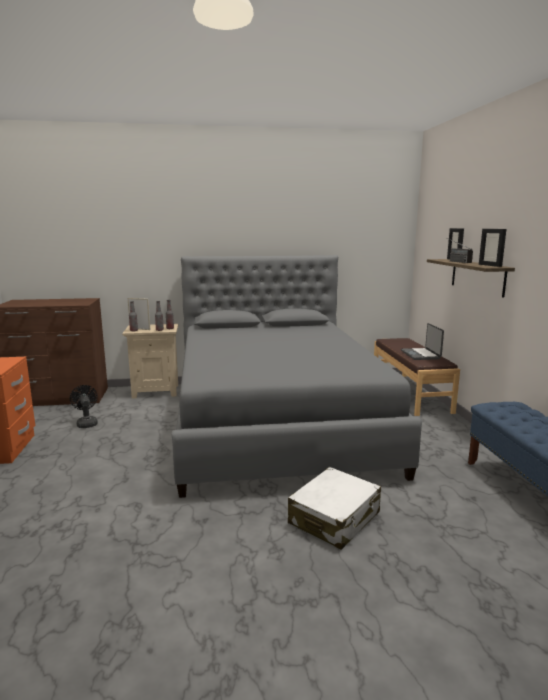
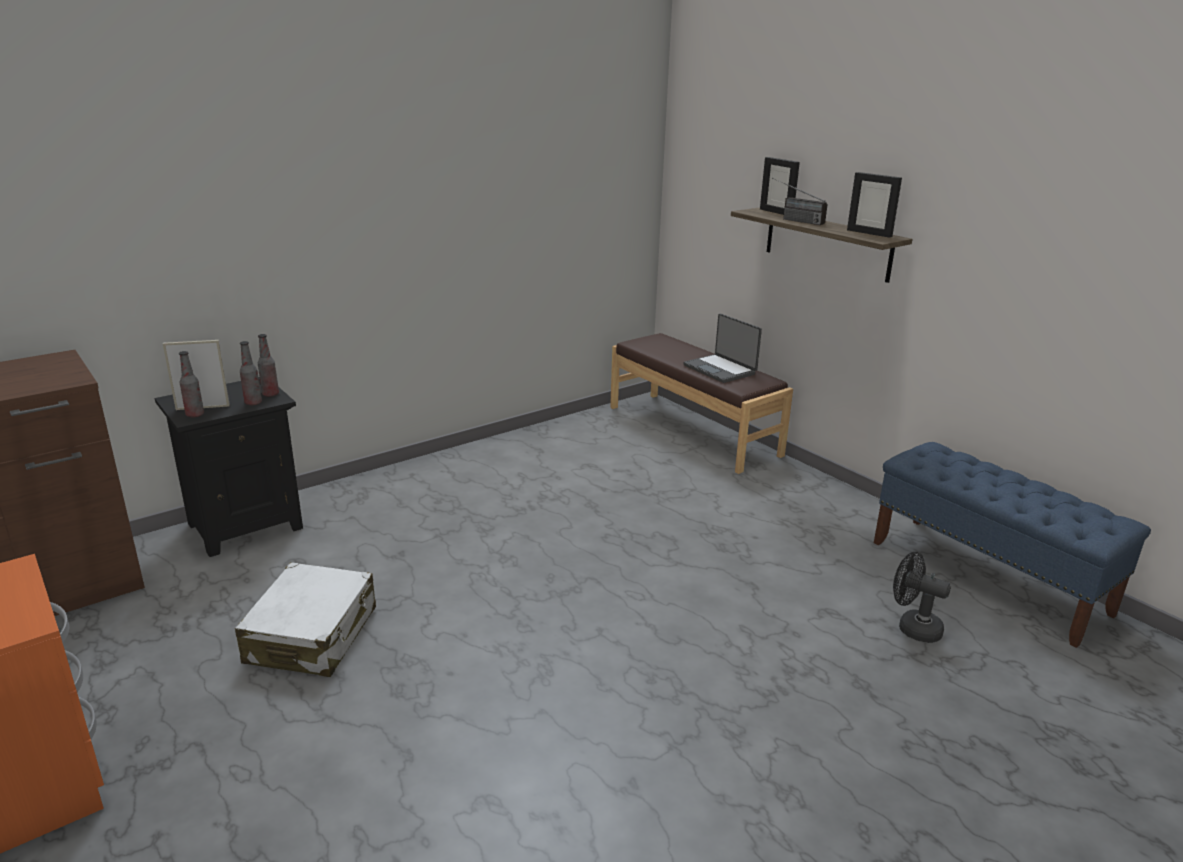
camera: 30 degrees left, 10 degrees up
(86, 423) = (173, 648): black fan -> black fan (912, 627)
(156, 391) = (248, 527): beige nightstand -> black nightstand
(276, 421) = (546, 539): grey bed -> none
(334, 518) = (807, 702): white suitcase -> white suitcase (312, 635)

